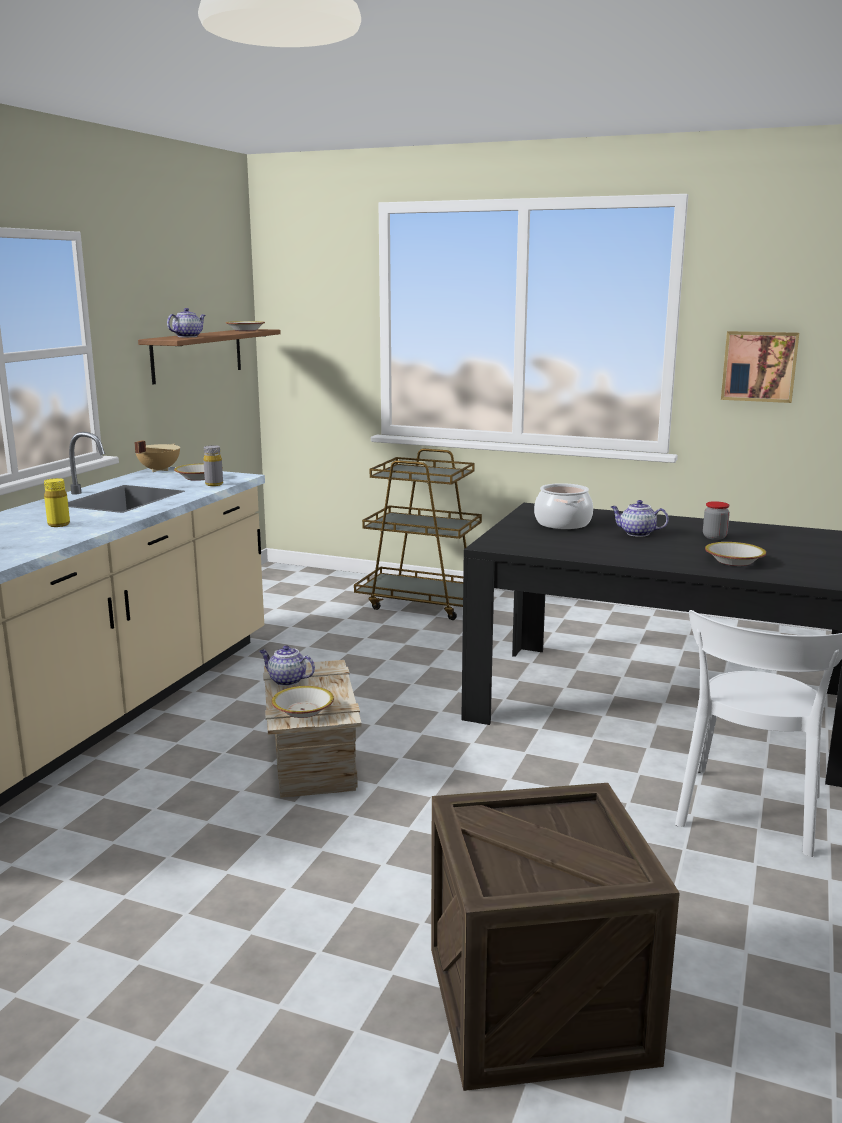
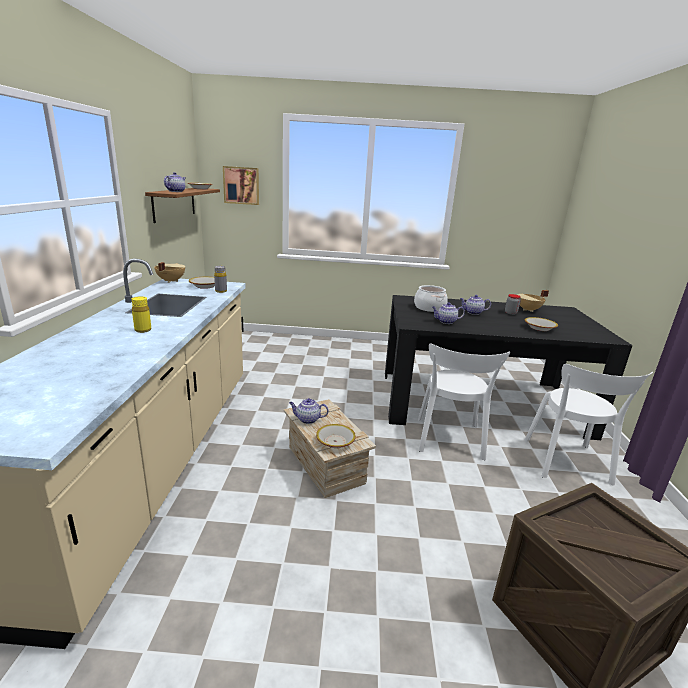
camera: 20 degrees left, 5 degrees up
(423, 603) = (315, 349): brown cart -> none
(549, 754) = (449, 440): none -> white chair
(562, 544) = (446, 322): none -> teapot
(759, 366) = (493, 219): picture -> picture (241, 185)
(762, 534) = (528, 310): none -> beige cooking pot

